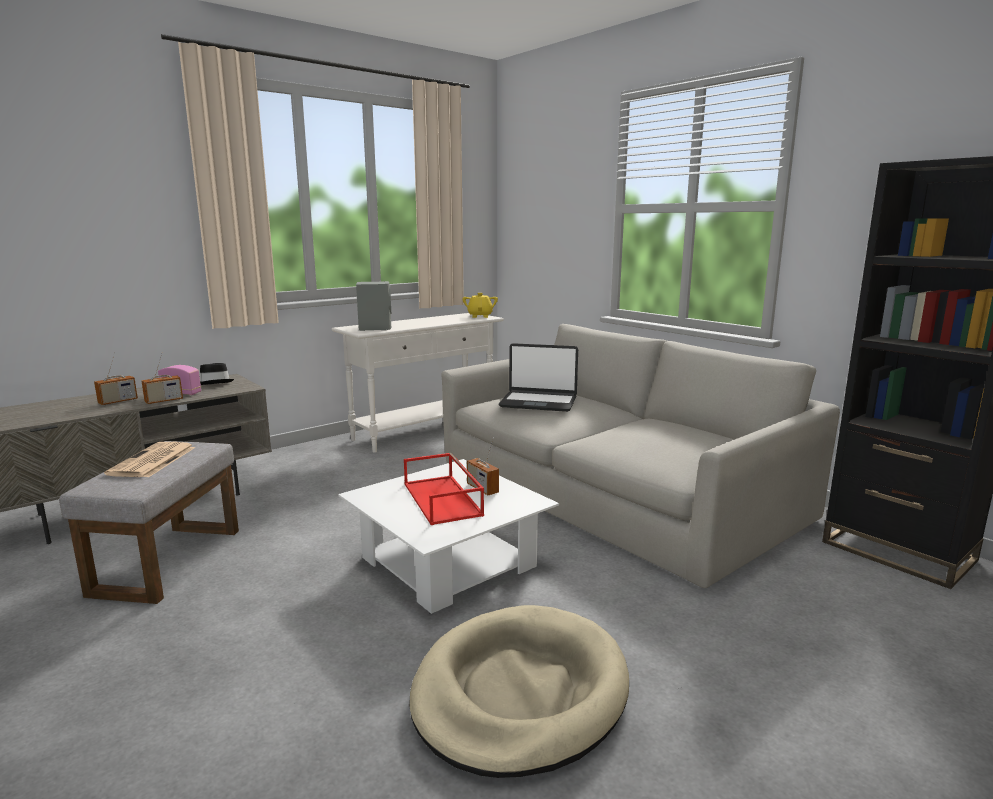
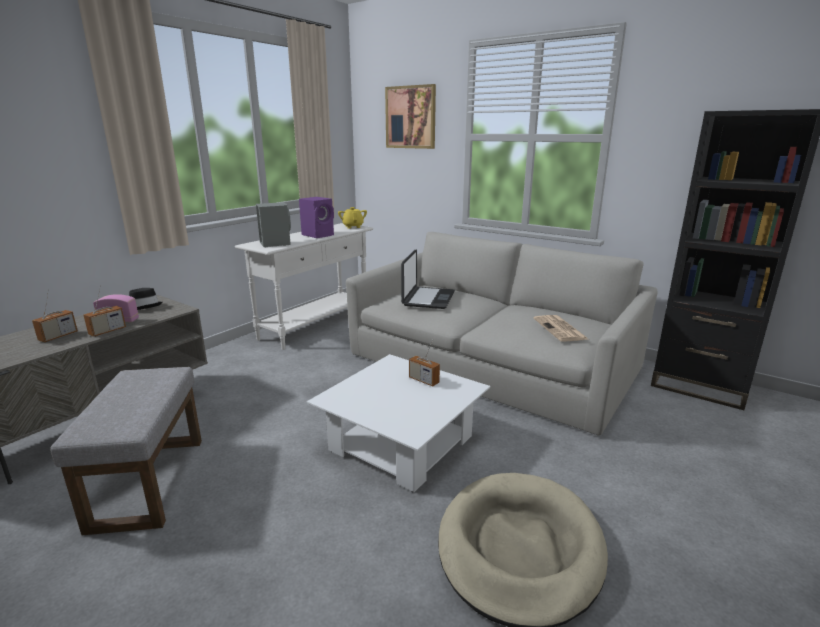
camera: 15 degrees left, 5 degrees up
(152, 461) = (126, 395): newspaper -> newspaper (560, 329)
(431, 322) = (319, 235): none -> purple speaker
(443, 499) = (399, 394): red tray -> none
(538, 402) = (428, 299): laptop -> laptop turned 75 degrees counterclockwise
(557, 187) = (411, 117): none -> picture

